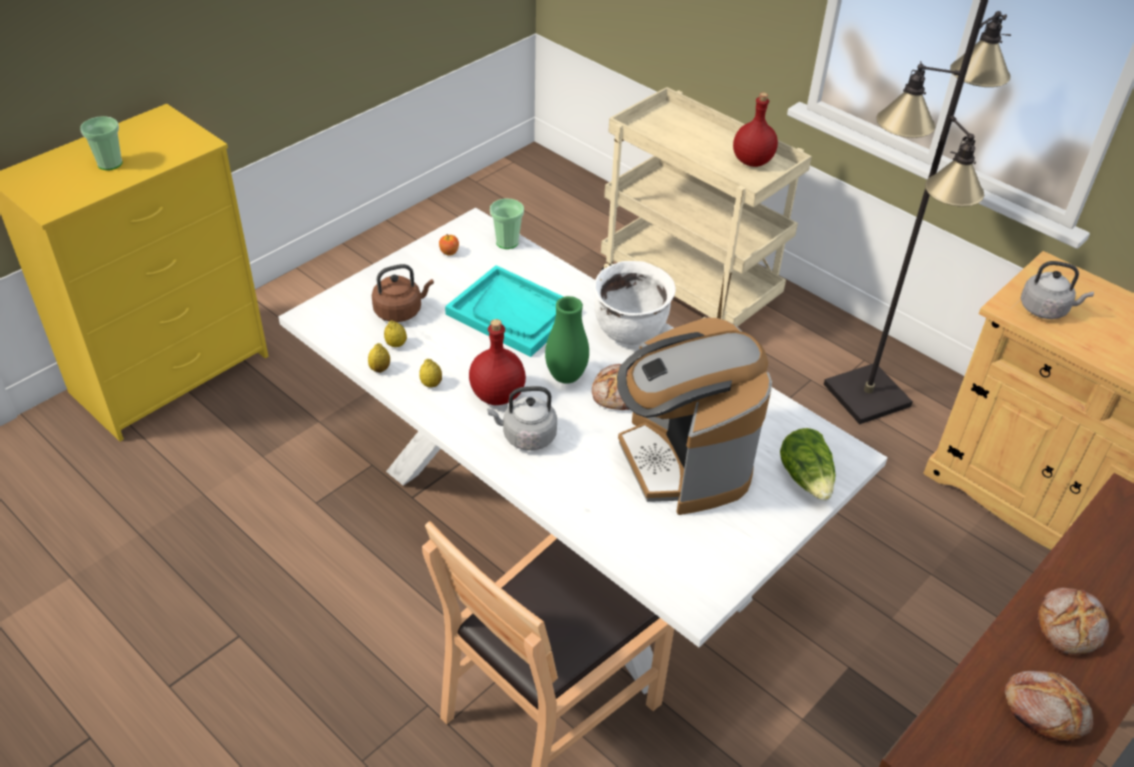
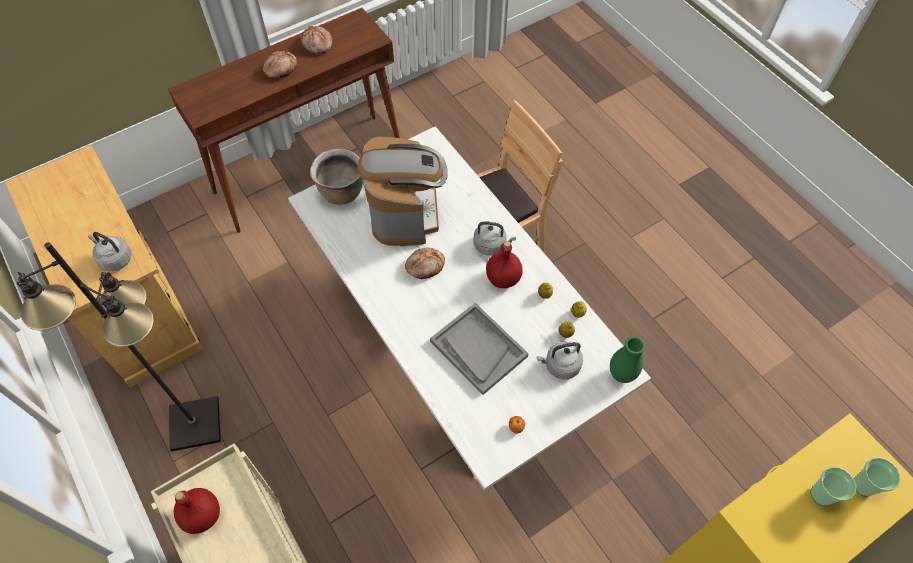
camera: 165 degrees left, 15 degrees up
(400, 311) = (560, 366): brown kettle -> grey kettle
(507, 242) = (466, 431): cup -> cup (863, 485)
(513, 313) = (478, 349): turquoise tray -> grey tray
(566, 377) = (455, 285): green vase -> green vase (621, 374)
(630, 331) = (399, 316): white cooking pot -> none
(807, 478) = (341, 192): lettuce -> brown cooking pot

